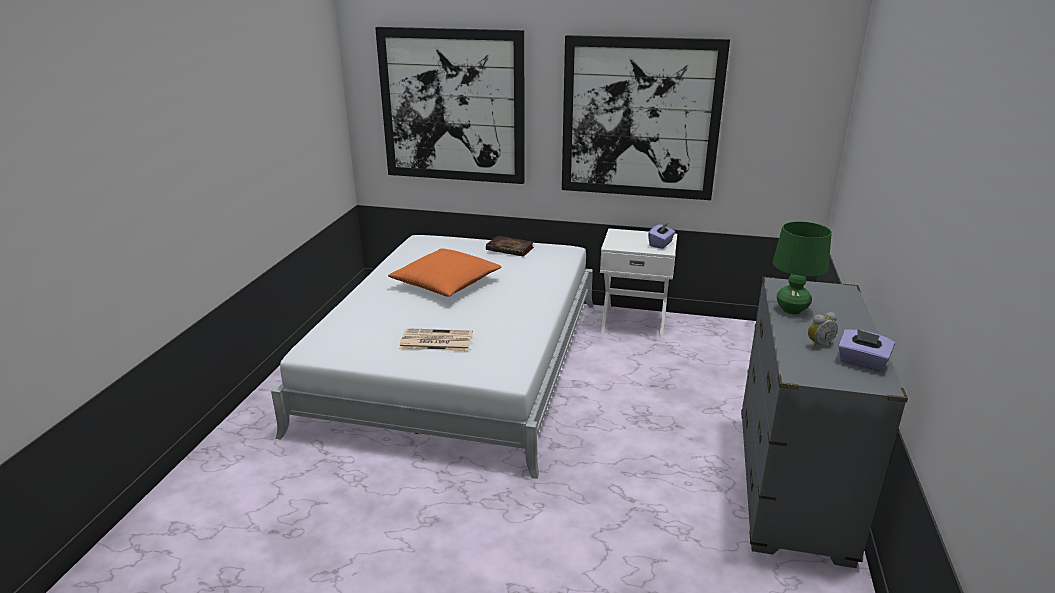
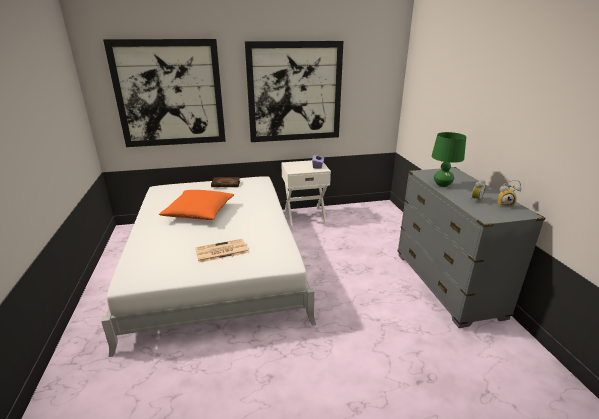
camera: 25 degrees left, 0 degrees up
(861, 362) = (504, 204): purple tissue box -> alarm clock

